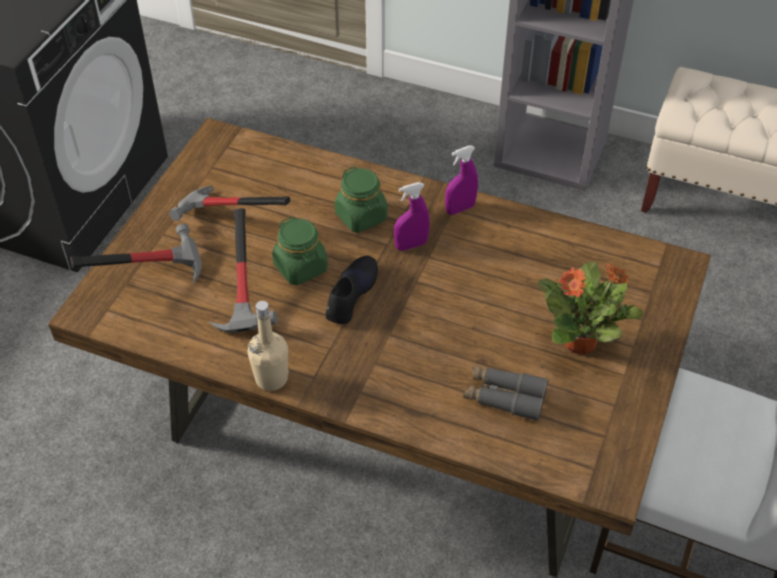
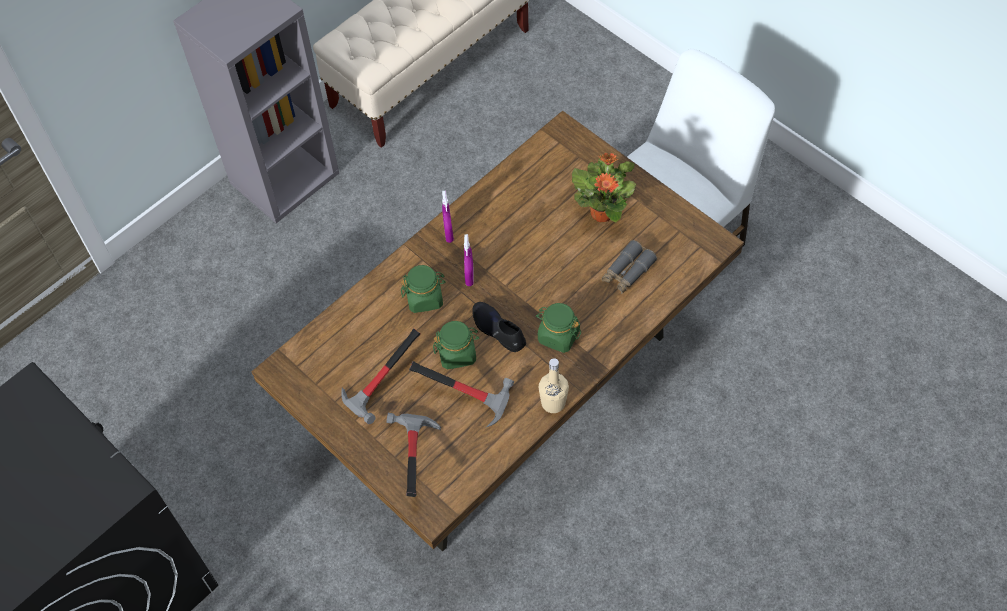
camera: 65 degrees left, 10 degrees up
(370, 354) = (558, 336): none -> green jar

